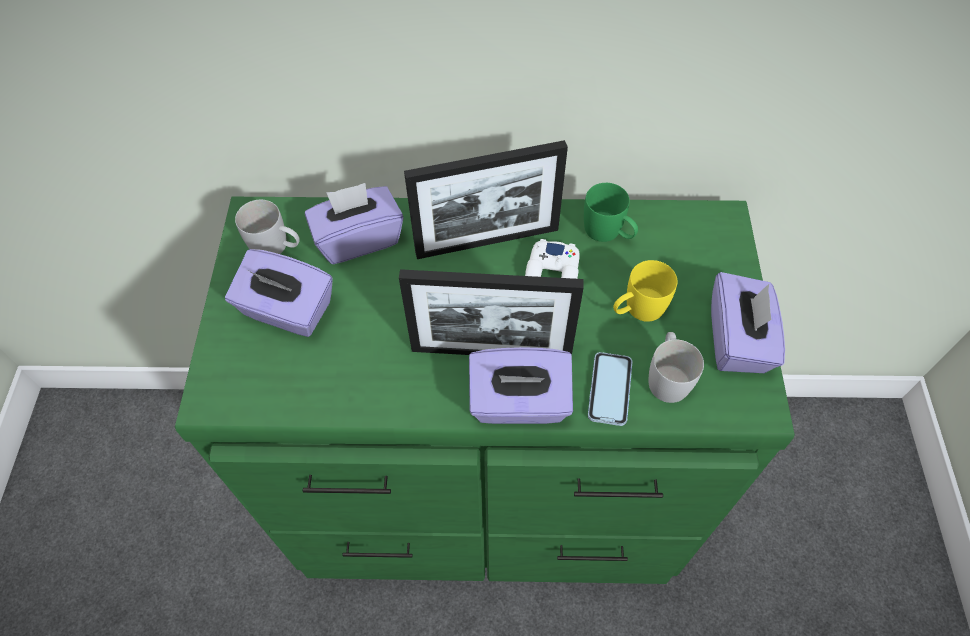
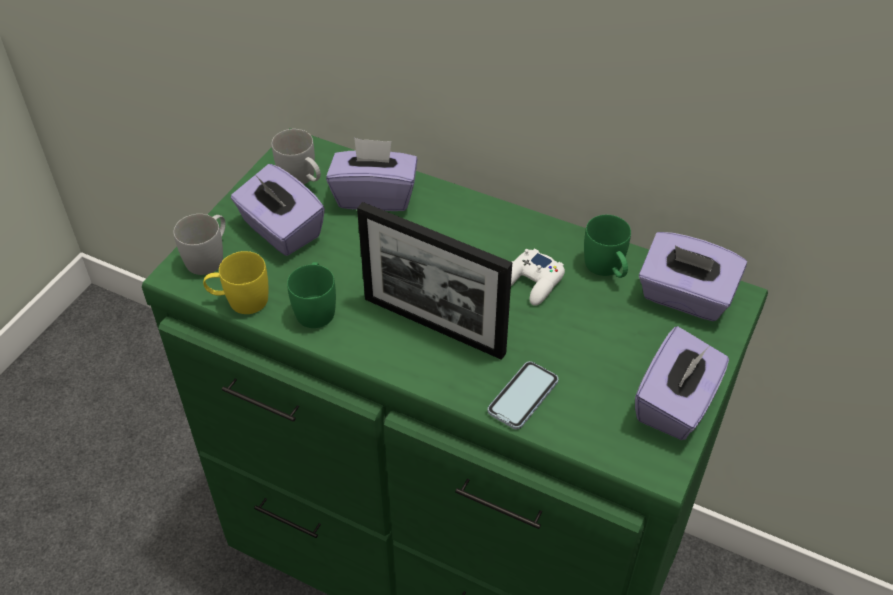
camera: 25 degrees right, 10 degrees down
(369, 379) = (316, 307): none -> green mug
(487, 241) = (487, 237): picture frame -> none
(519, 403) = (433, 375): purple tissue box -> purple tissue box (685, 297)
(637, 309) = (593, 342): yellow mug -> yellow mug (240, 300)
(667, 376) = (585, 407): white mug -> white mug (209, 256)

